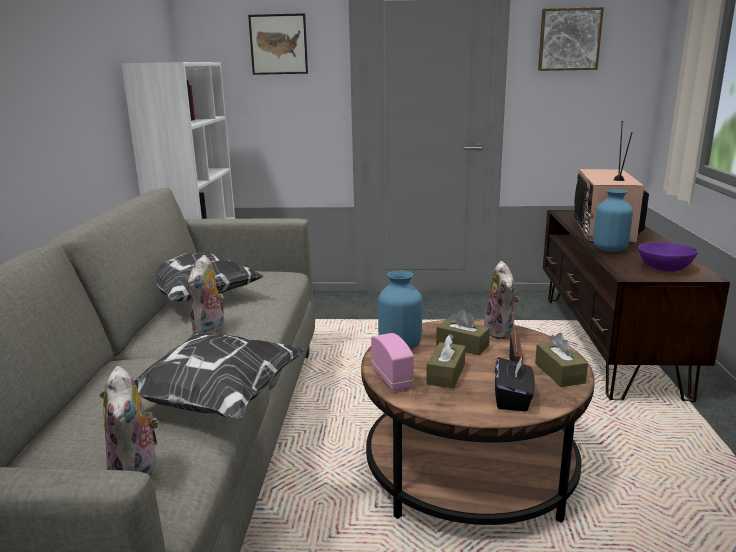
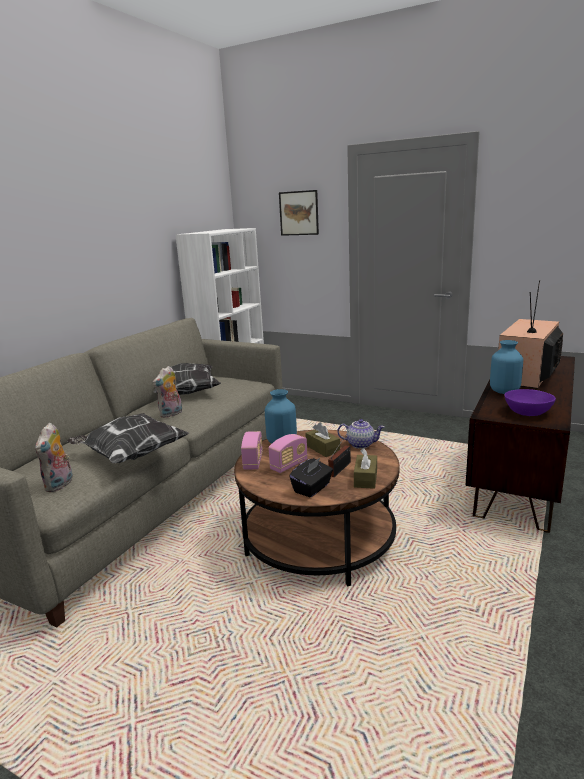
camera: 25 degrees right, 0 degrees up
(446, 374) = (289, 465): brown tissue box -> radio
(501, 332) = (361, 444): plush toy -> teapot
(569, 39) = (530, 203): picture -> none

